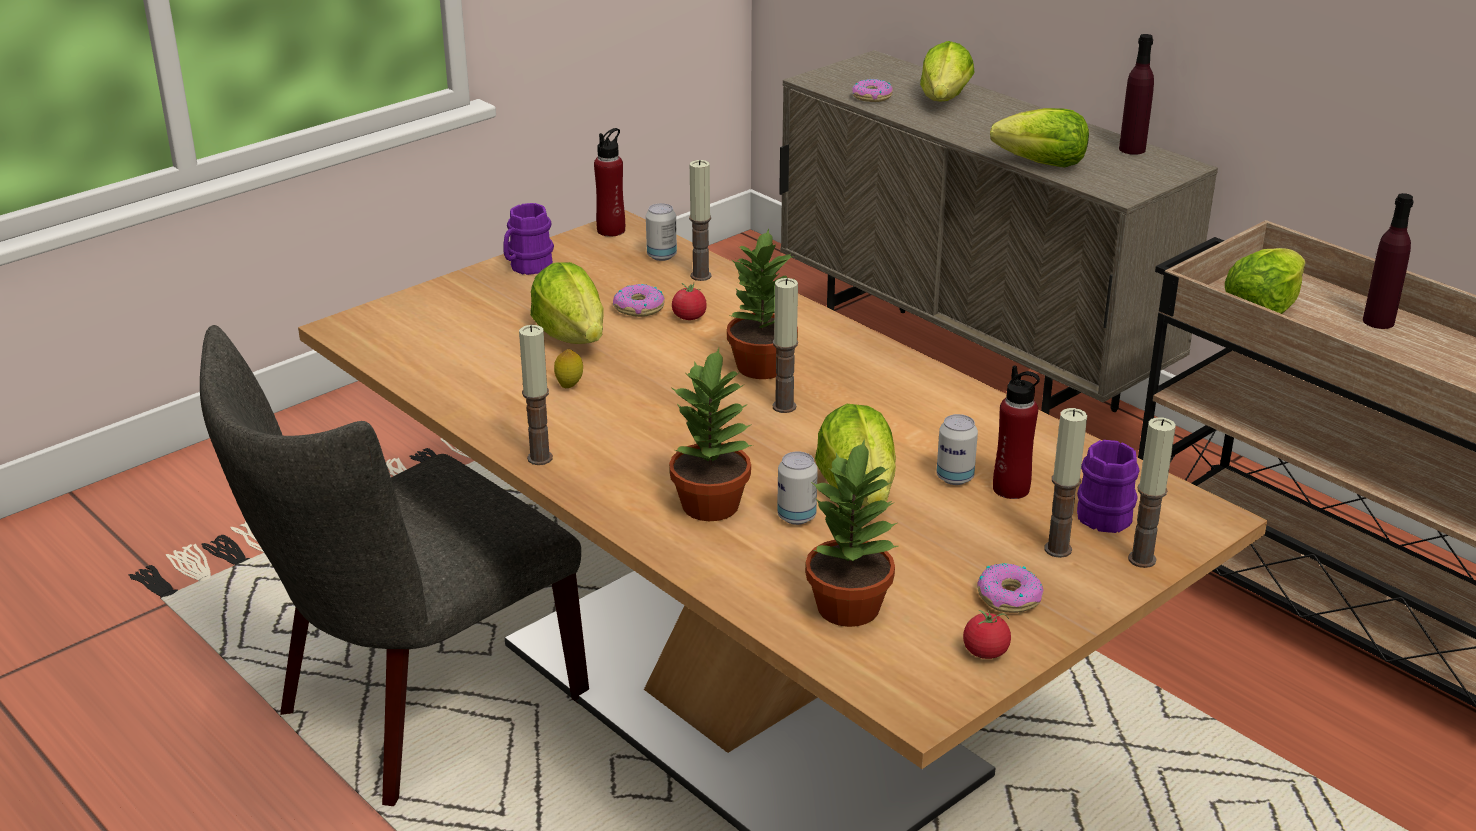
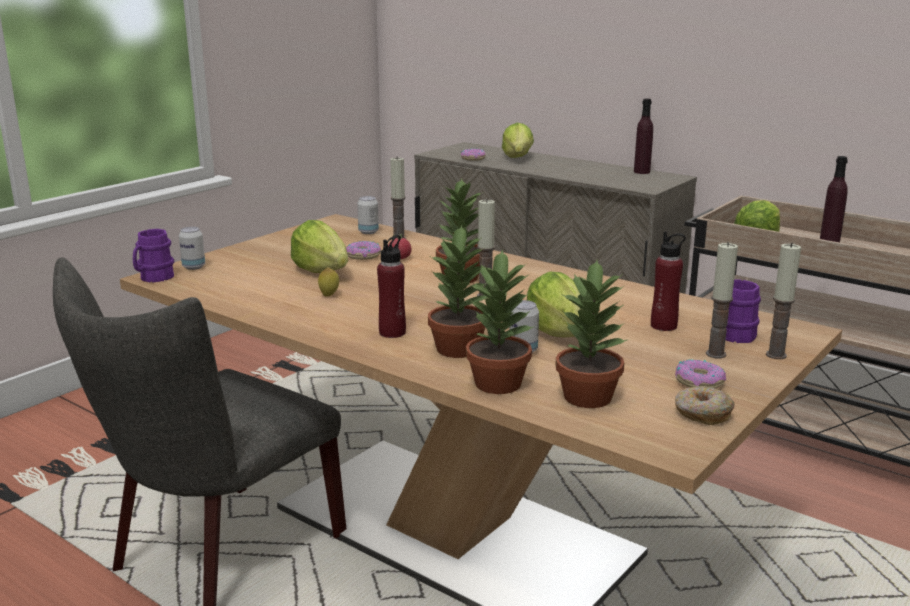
camera: 10 degrees left, 10 degrees down
(527, 267) = (278, 241): purple mug -> purple mug (153, 278)
(540, 458) = (321, 333): candle -> none
(611, 230) = (329, 222): red bottle -> red bottle (392, 332)
(743, 572) = (499, 383): none -> potted plant
(954, 478) = (622, 323): can -> can (194, 267)
(985, 652) = (702, 414): tomato -> donut
(1042, 164) = (592, 179): lettuce -> none

